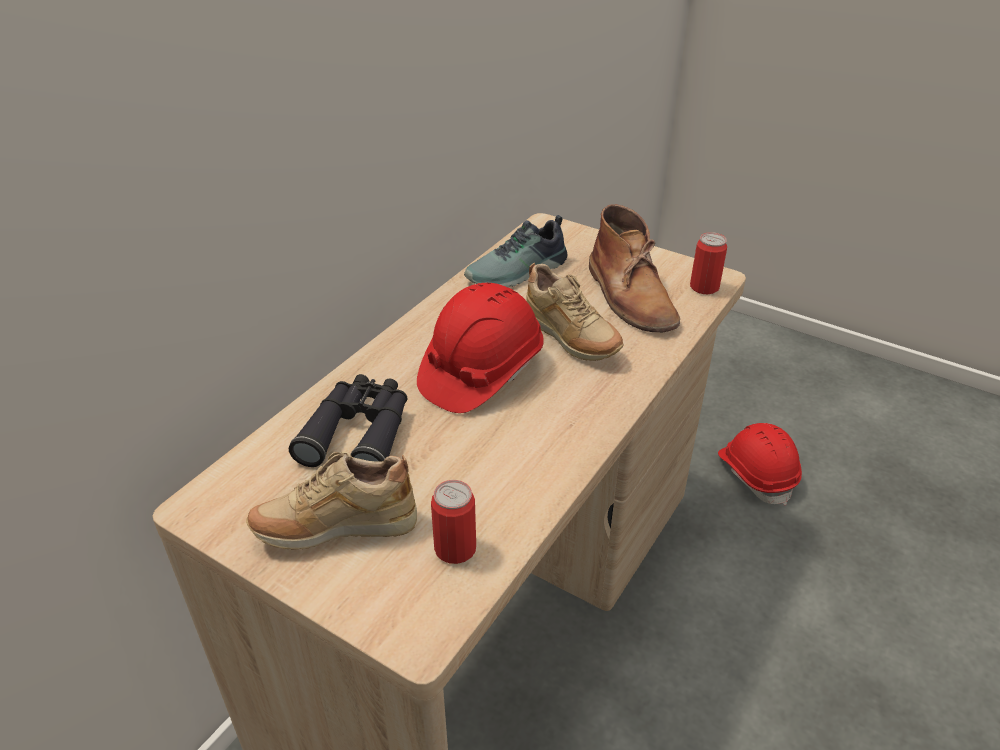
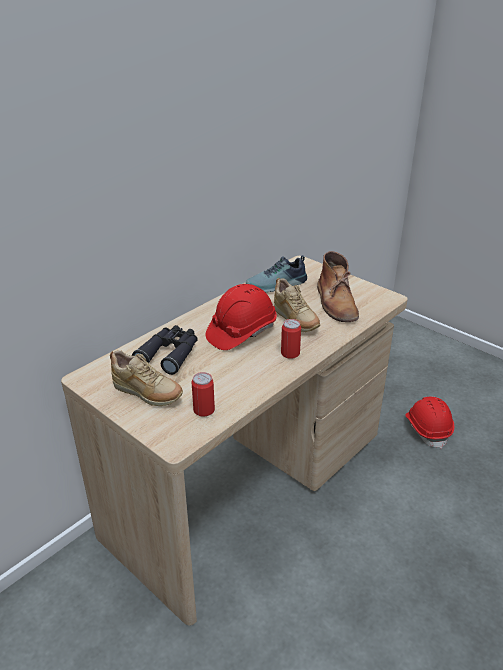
camera: 10 degrees right, 5 degrees down
(336, 529) = (147, 395): beige shoe -> beige shoe turned 150 degrees counterclockwise
(704, 287) = (380, 302): can -> can (290, 353)

